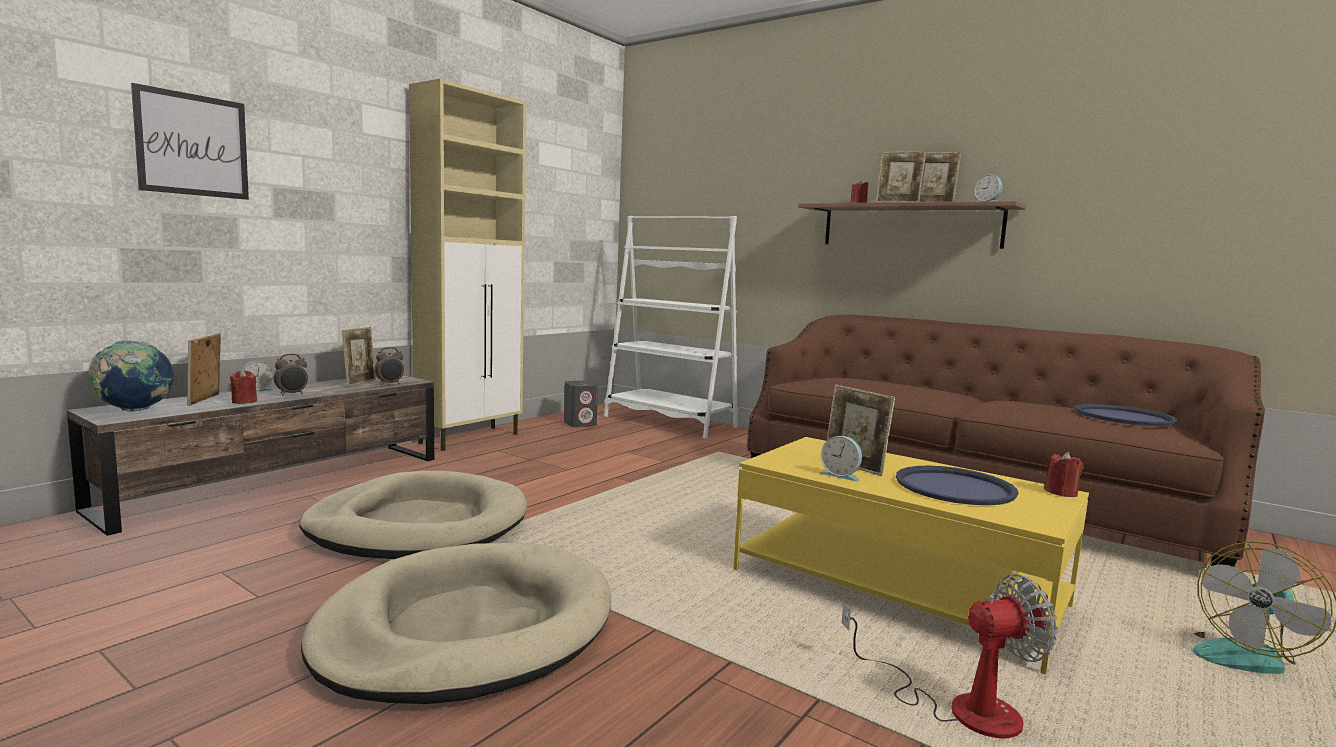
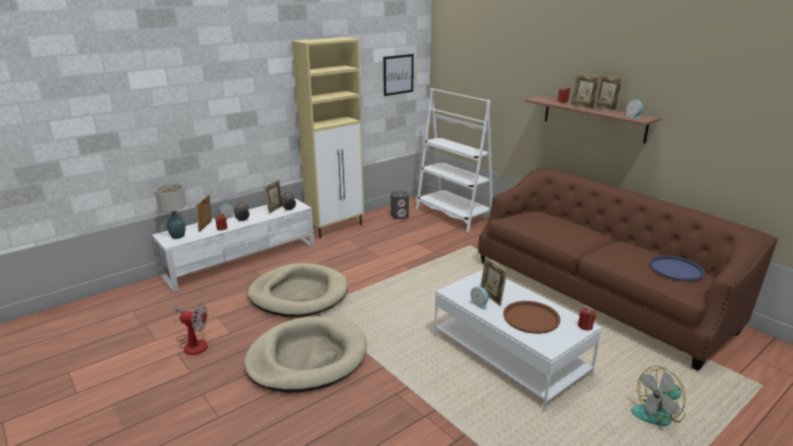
camera: 15 degrees right, 15 degrees up
(134, 411) = (177, 236): globe -> table lamp
(193, 145) = (188, 105): picture -> picture (398, 74)
(282, 482) = (242, 259): brown tv stand -> white tv stand
(897, 588) = (509, 355): yellow coffee table -> white coffee table
(955, 487) = (531, 318): blue tray -> brown tray
(959, 707) = (492, 421): fan -> fan (193, 343)

